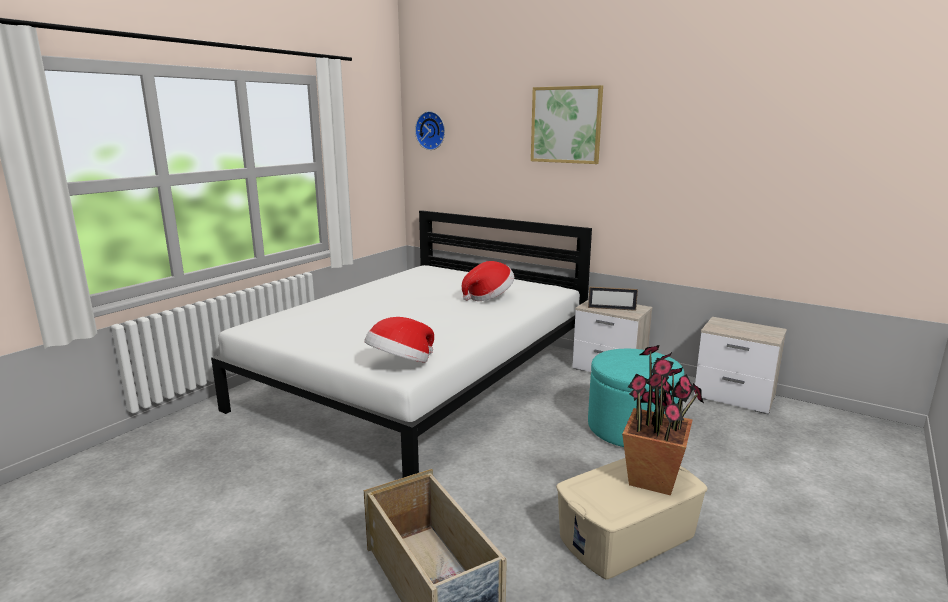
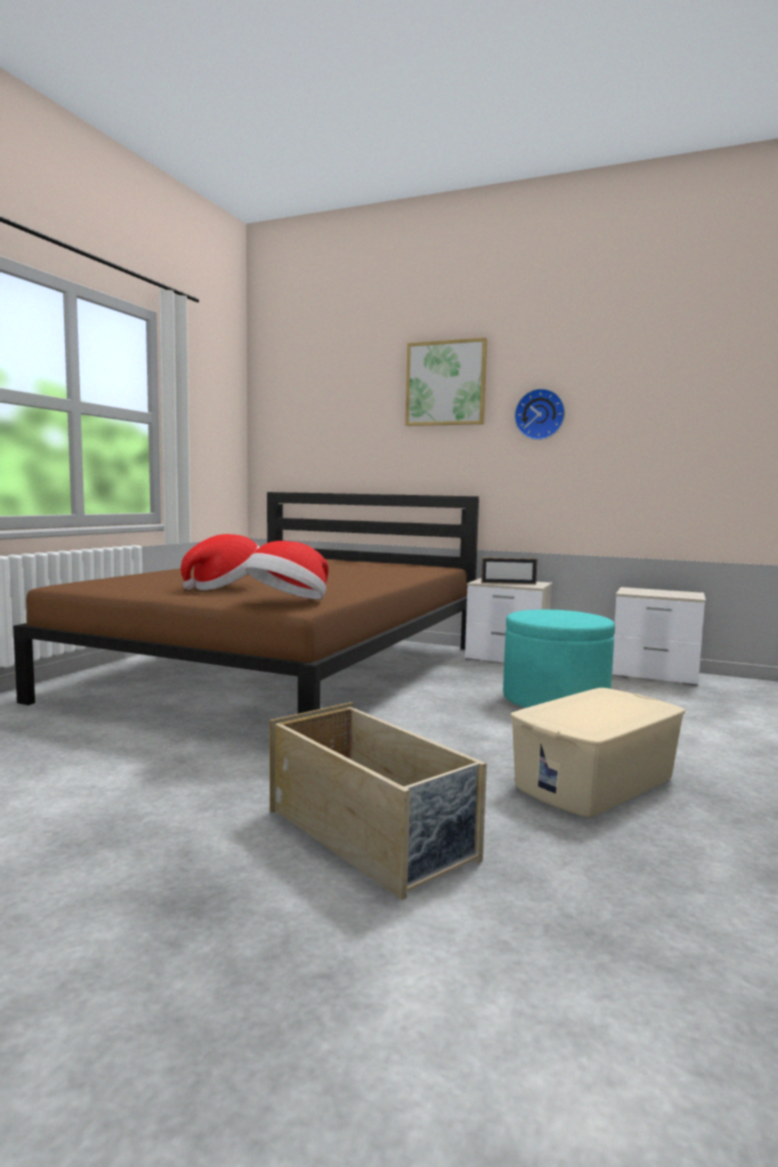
camera: 10 degrees left, 10 degrees down
(422, 380) = (286, 671): white bed -> brown bed
(431, 130) = (284, 398): wall clock -> wall clock (540, 414)
(488, 297) = (367, 569): hat -> hat (225, 588)
(653, 479) = (621, 705): potted plant -> none

